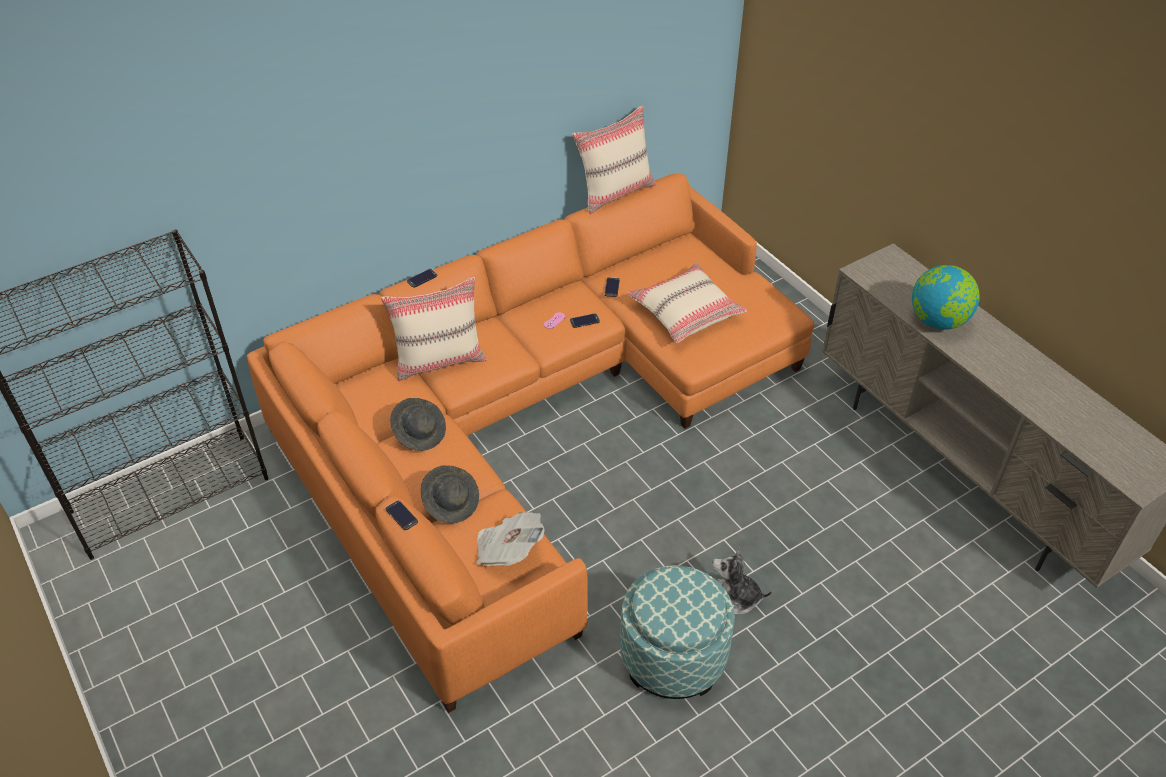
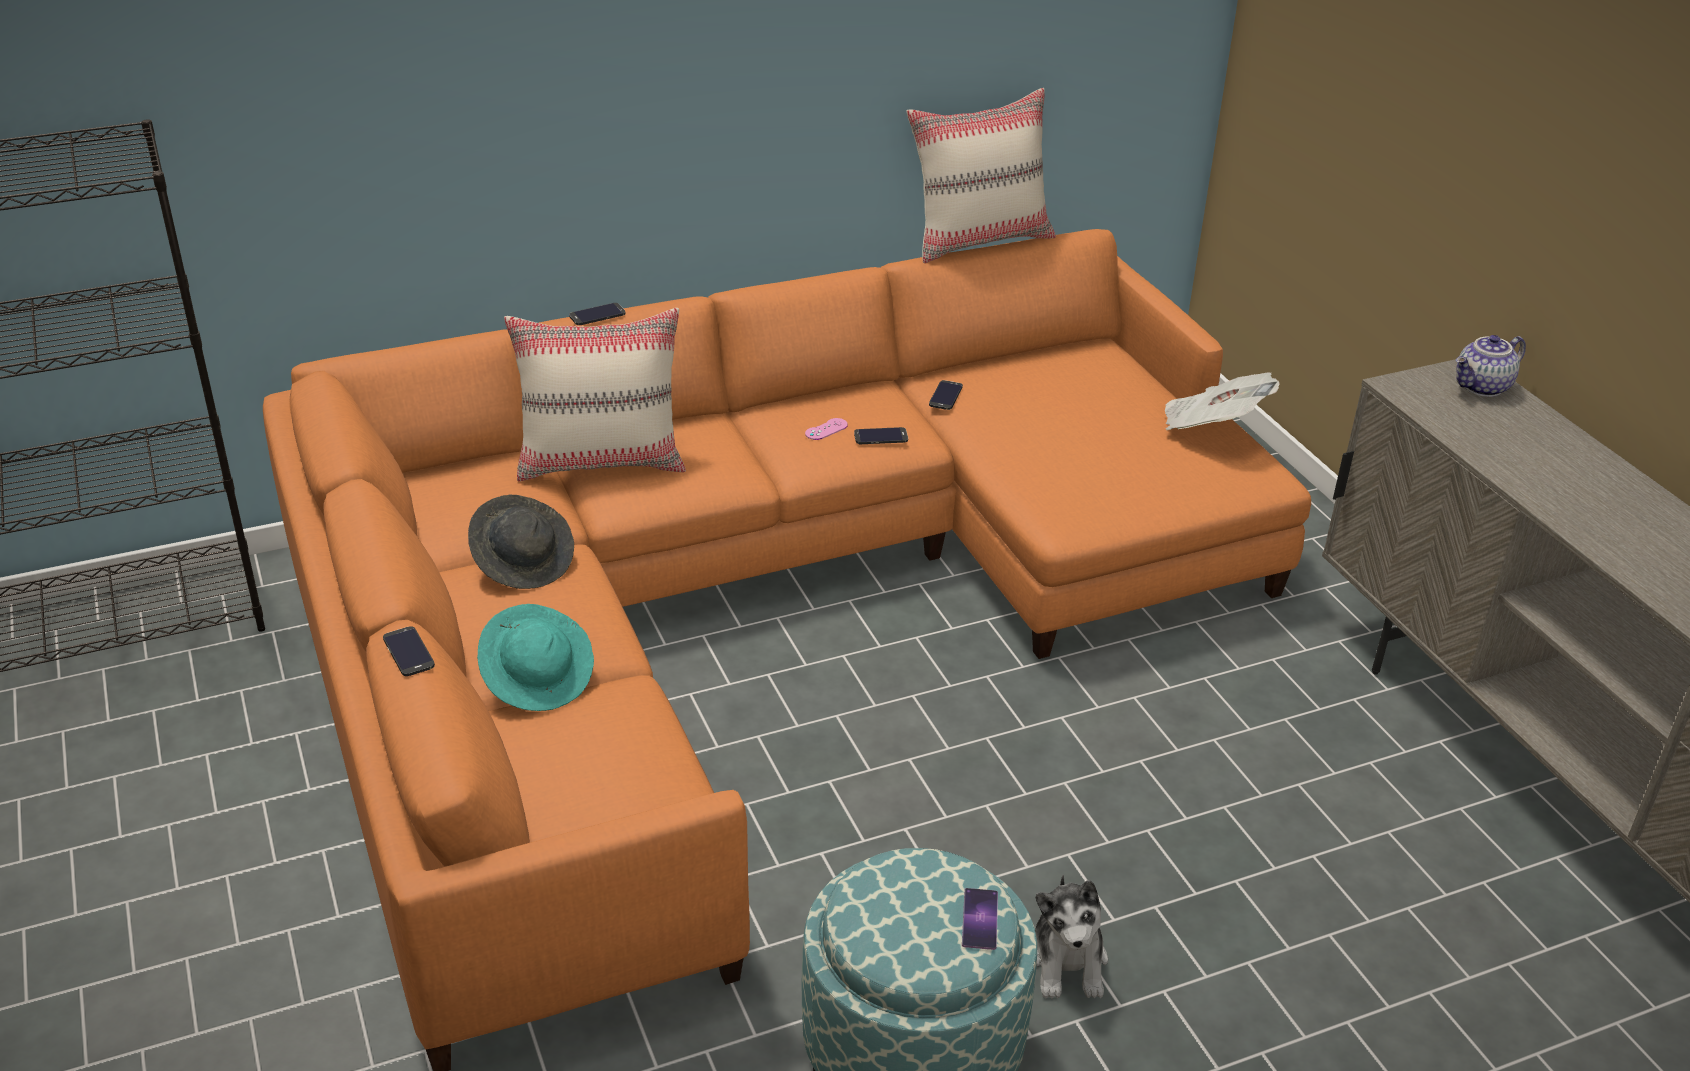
camera: 10 degrees right, 10 degrees down
(451, 503) = (539, 678): grey hat -> turquoise hat
(508, 550) = (615, 771): newspaper -> newspaper (1212, 426)
(686, 312) = (1071, 447): beige pillow -> none
(707, 600) = (980, 919): none -> phone
(735, 597) = (1067, 961): plush toy -> plush toy turned 120 degrees counterclockwise
(899, 265) = (1482, 387): none -> teapot
(938, 321) = (1546, 479): globe -> none

